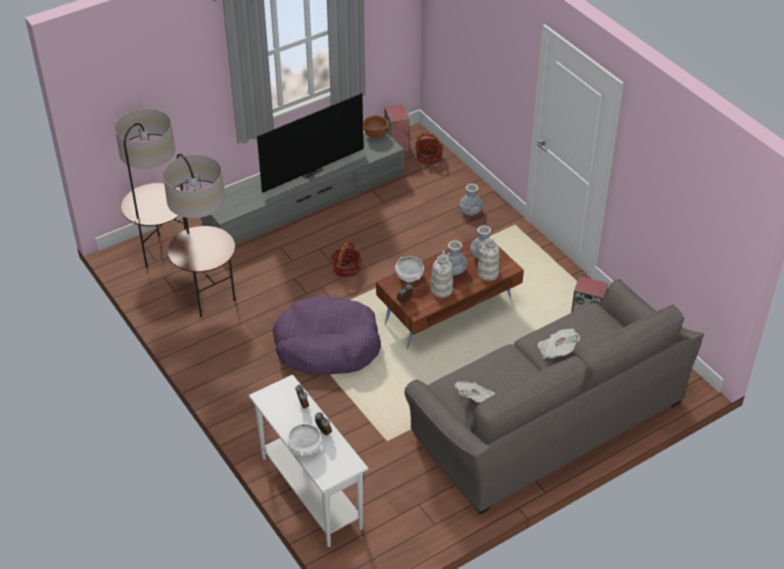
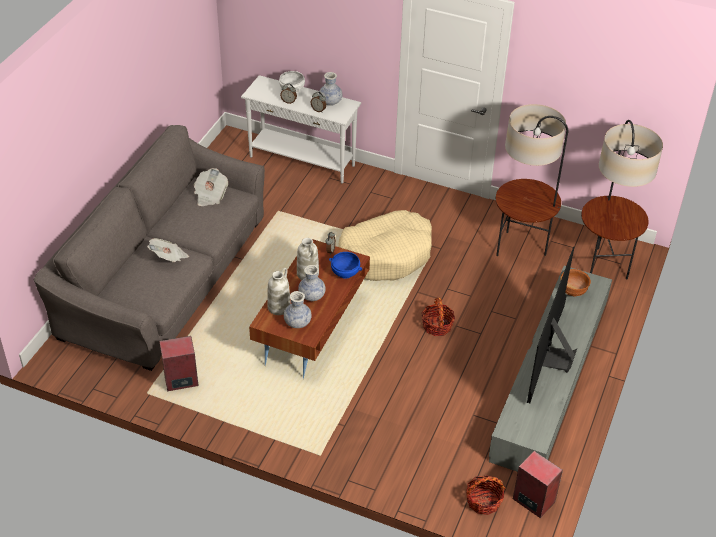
camera: 145 degrees right, 0 degrees up
(327, 346) = (386, 254): purple dog bed -> beige dog bed
(375, 135) = (539, 438): brown bowl -> brown bowl (573, 292)
(409, 277) = (345, 272): white bowl -> blue bowl
(470, 211) = (378, 449): vase -> vase (330, 102)

